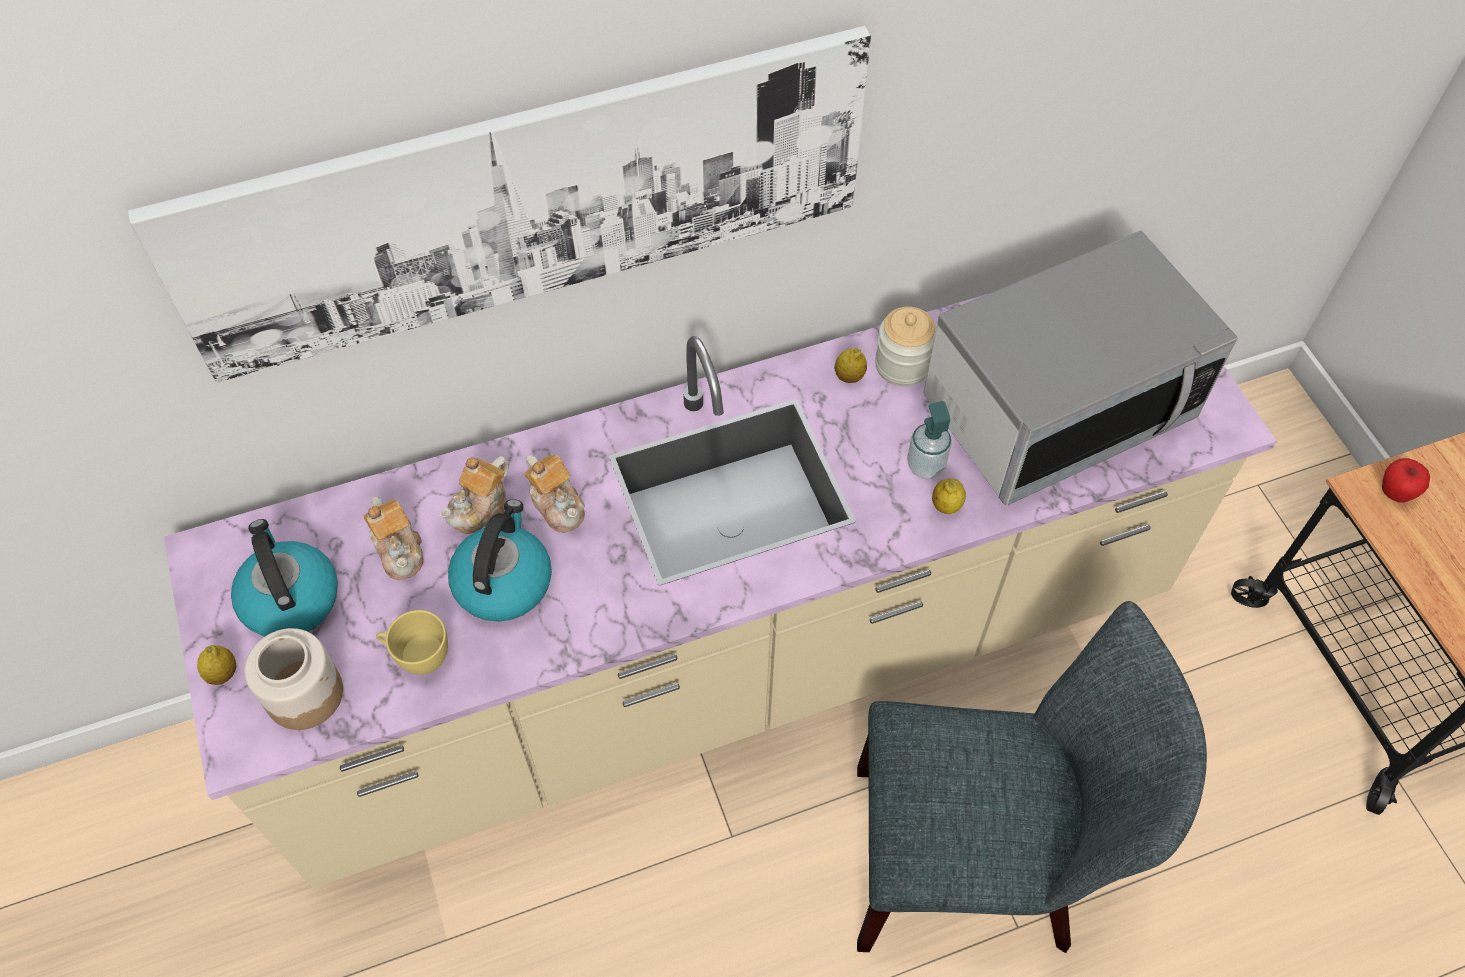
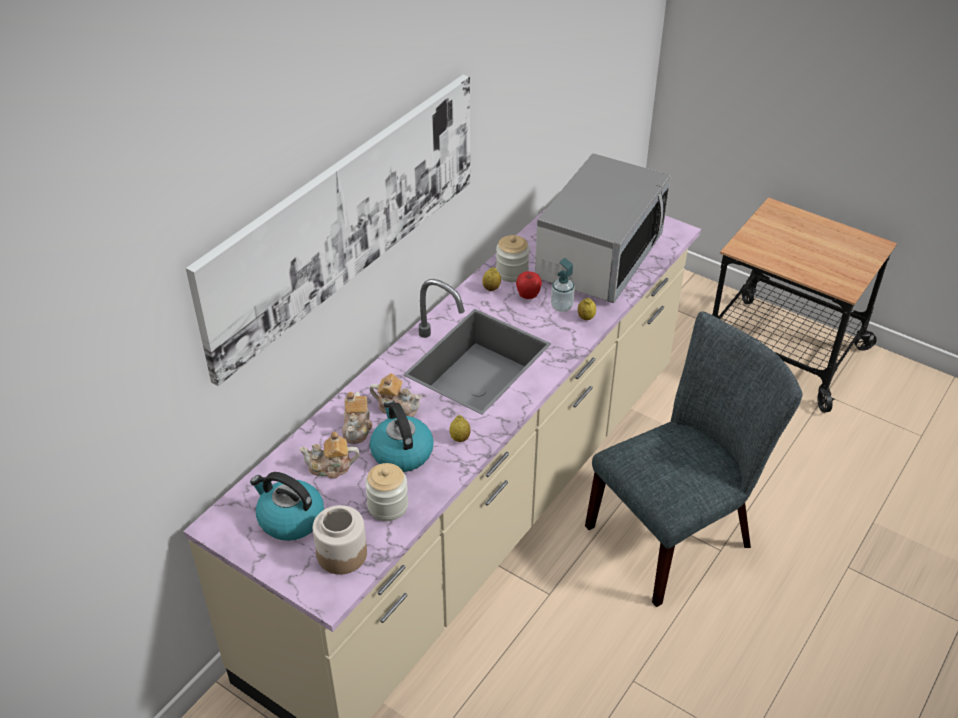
camera: 35 degrees left, 15 degrees down
(223, 674) = (285, 571): lemon -> lemon (460, 438)
(399, 550) = (331, 467): teapot -> teapot turned 150 degrees clockwise
(418, 656) = (388, 506): yellow cup -> jar
(1394, 493) = (751, 244): apple -> apple (528, 296)

